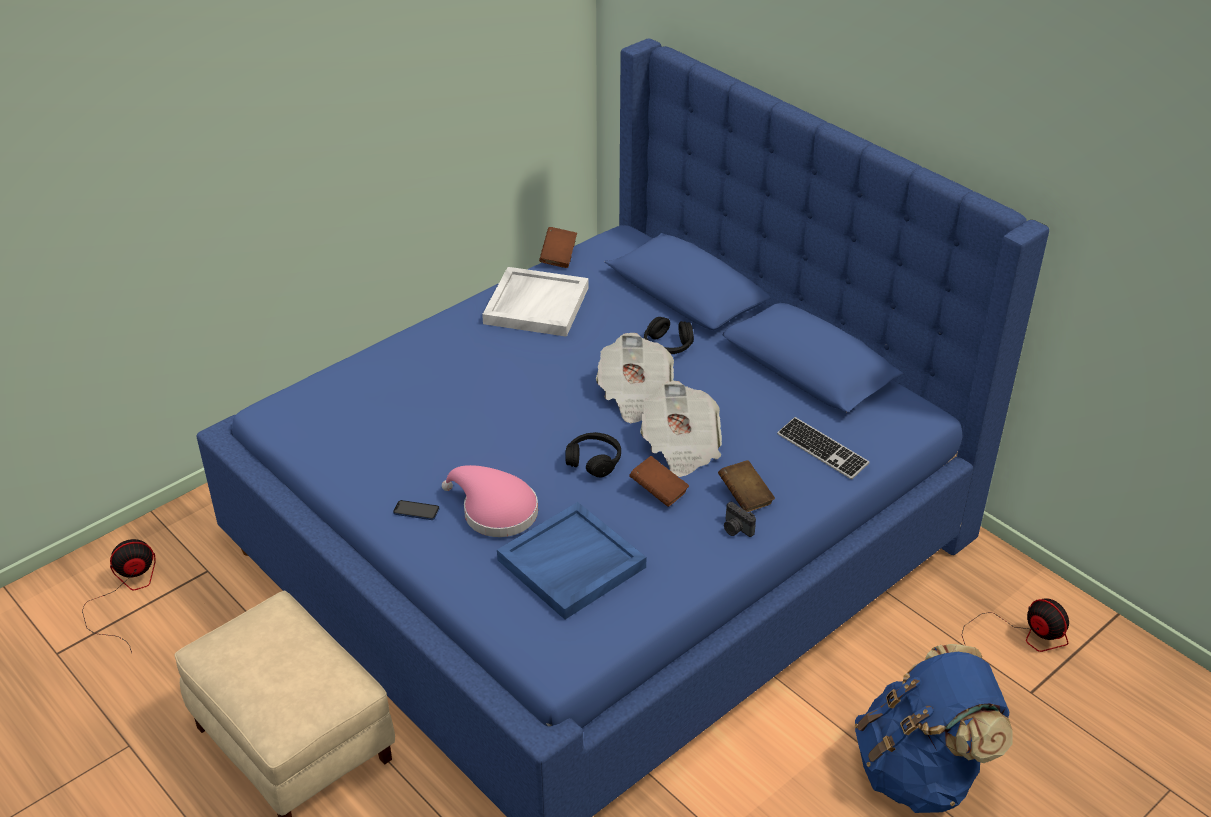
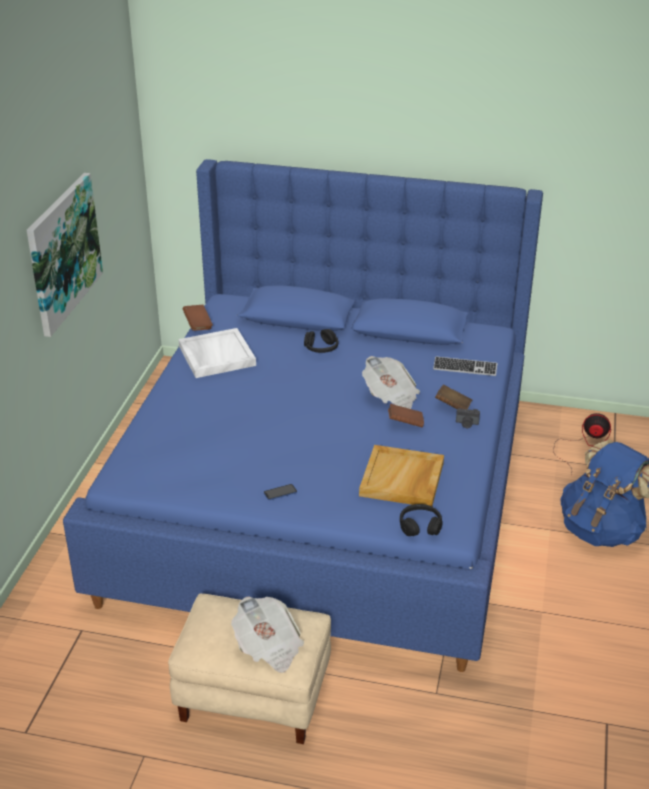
camera: 35 degrees left, 5 degrees down
(126, 594) = (36, 672): fan -> none
(368, 109) = (63, 252): none -> picture
(494, 511) = (326, 472): pink hat -> none
(571, 565) = (402, 479): blue tray -> beige tray
(594, 461) = (351, 423): black headphones -> black headphones (420, 526)
(635, 396) = (334, 381): newspaper -> newspaper (268, 647)

